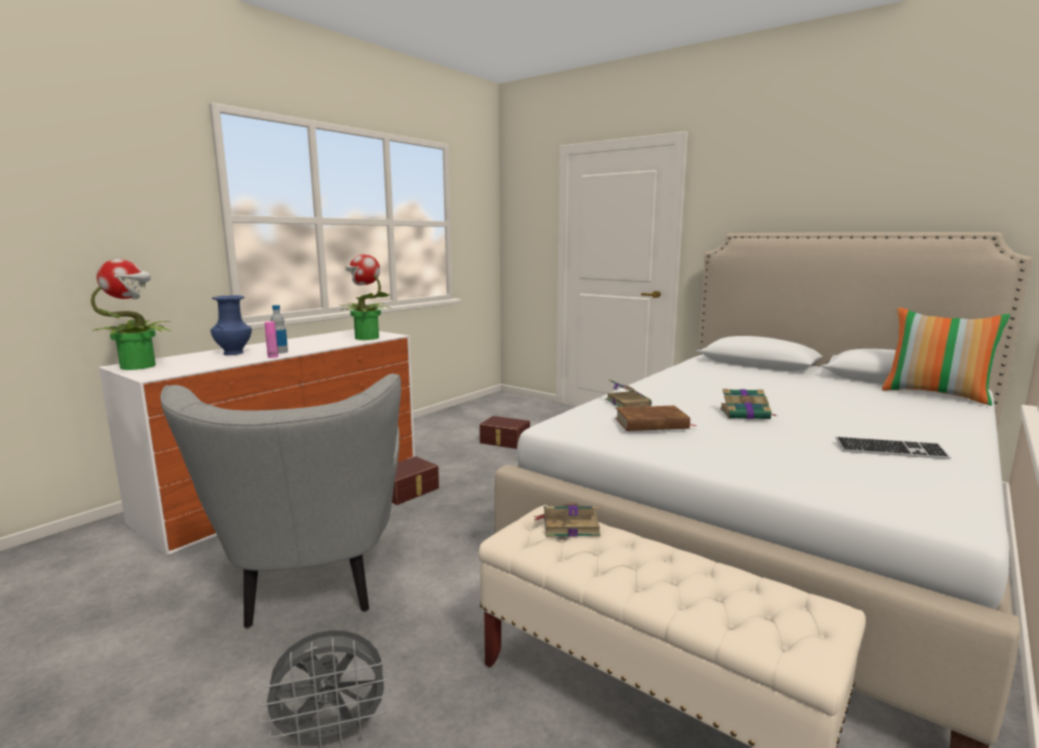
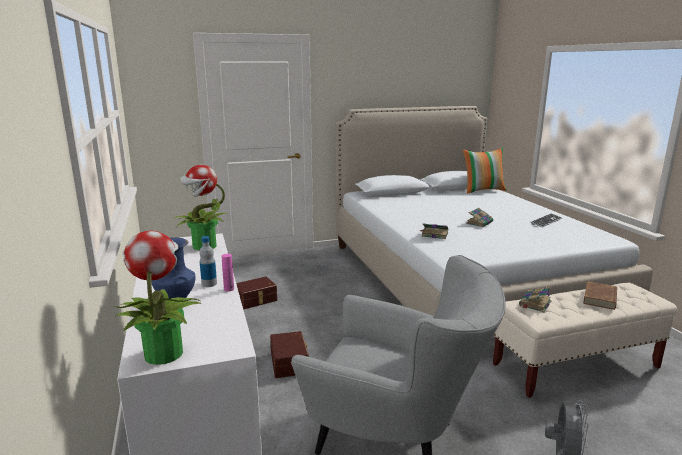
camera: 55 degrees left, 5 degrees up
(651, 423) = (478, 241): brown book -> brown book (600, 298)

